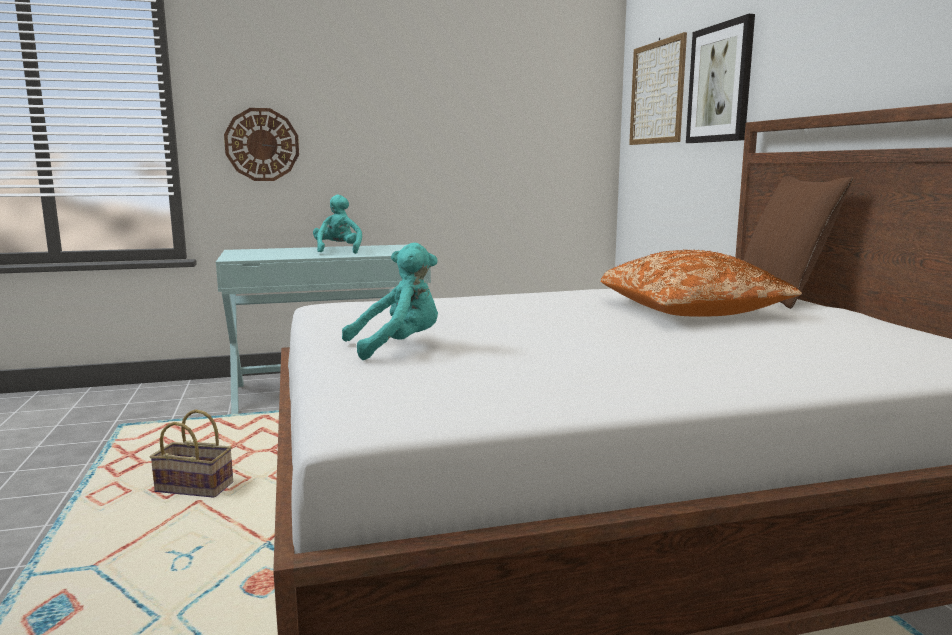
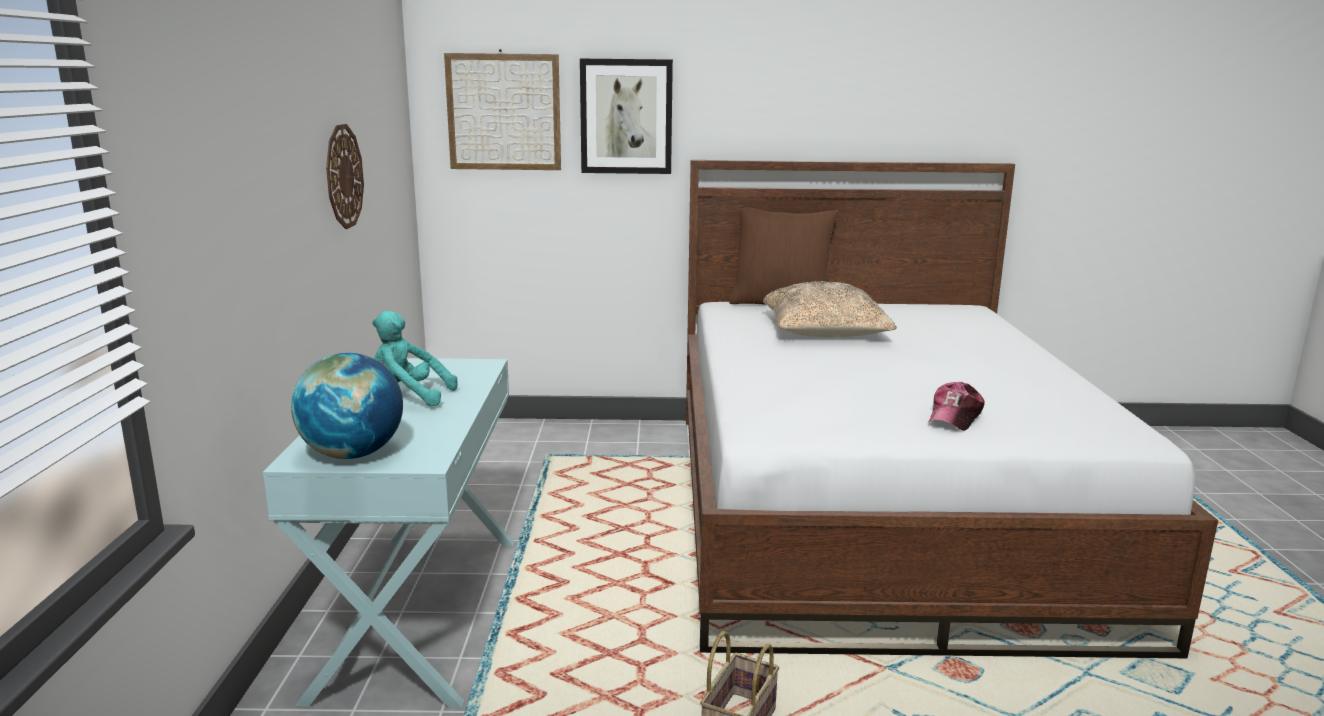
camera: 75 degrees left, 5 degrees up
(244, 253) = (353, 454): none -> globe
(262, 144) = (211, 251): wall clock -> wall clock (343, 176)
(398, 347) = (955, 417): turquoise plush toy -> cap
(690, 309) = (825, 330): orange pillow -> beige pillow

